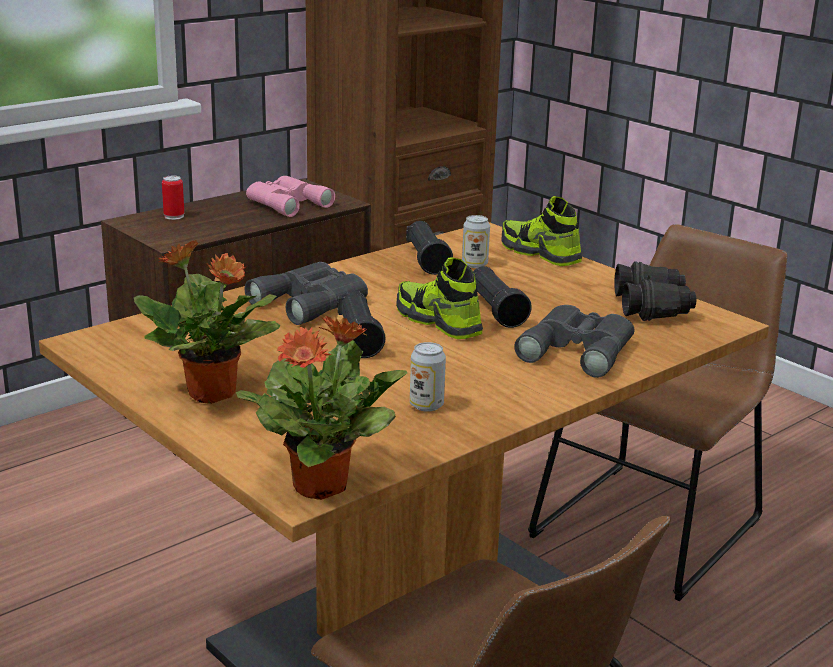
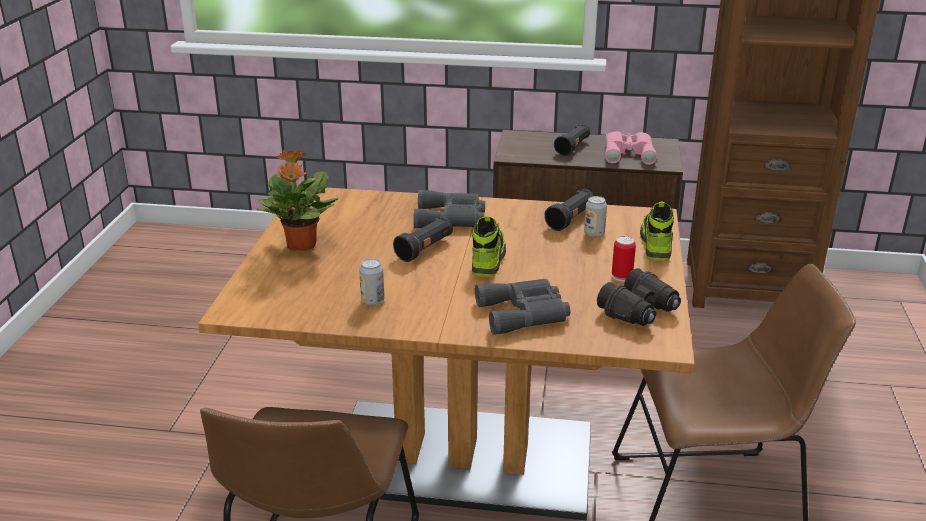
camera: 50 degrees right, 5 degrees up
(174, 216) = (545, 140): can -> can (622, 276)
(322, 485) = (245, 312): potted plant -> none
(496, 311) = (535, 268): black flashlight -> black flashlight (572, 147)

